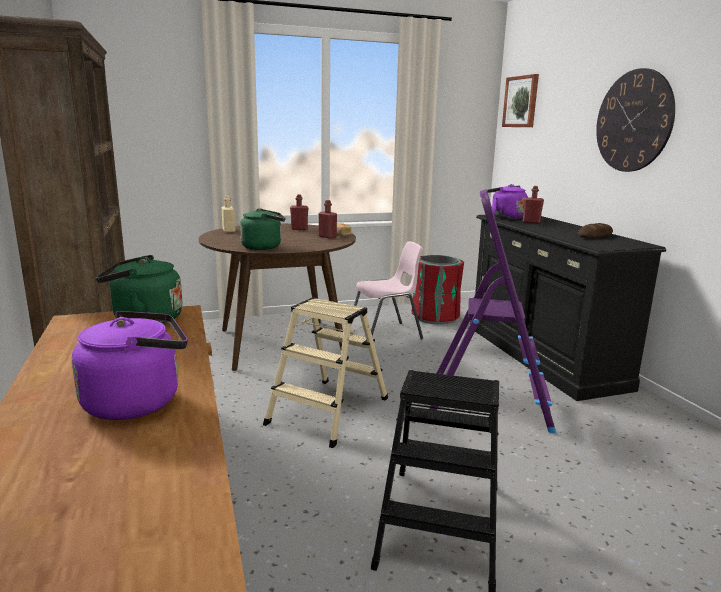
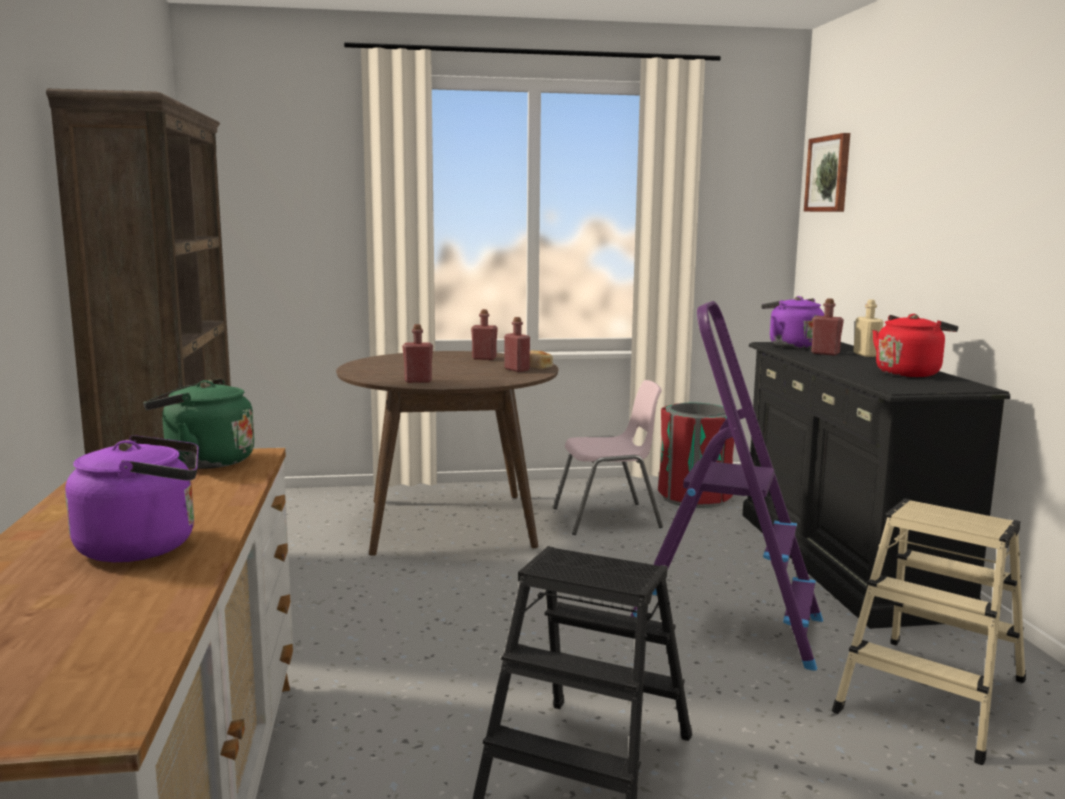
camera: 10 degrees right, 5 degrees down
(228, 231) = (384, 359): beige bottle -> beige bottle (866, 355)
(264, 247) = (418, 381): green kettle -> red bottle
(329, 410) = (485, 615): beige step ladder -> beige step ladder (932, 694)
(595, 235) = (909, 373): bread -> red kettle
(633, 121) = (969, 201): wall clock -> none

